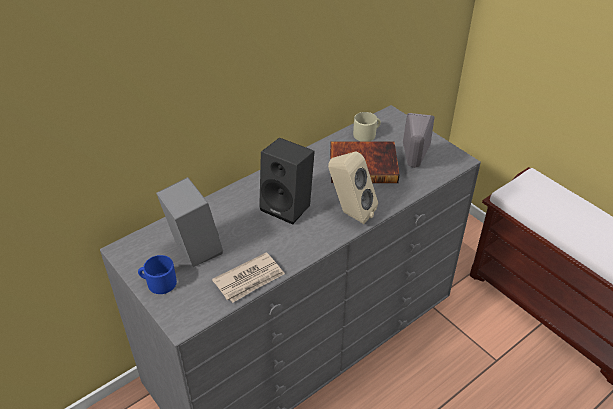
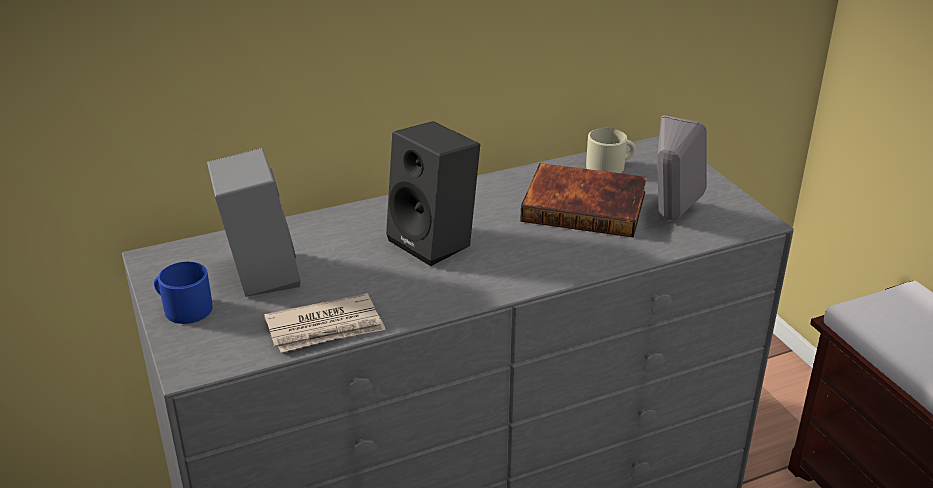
camera: 15 degrees right, 10 degrees down
(350, 213) = (532, 266): beige speaker -> none

